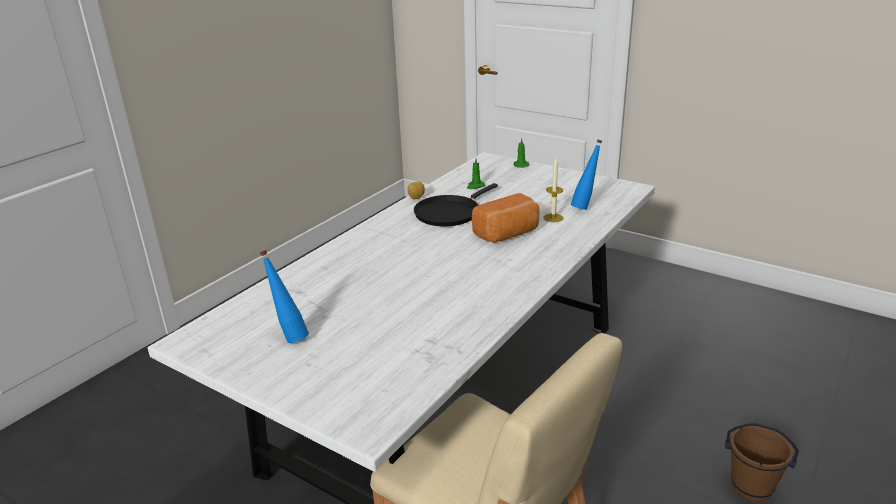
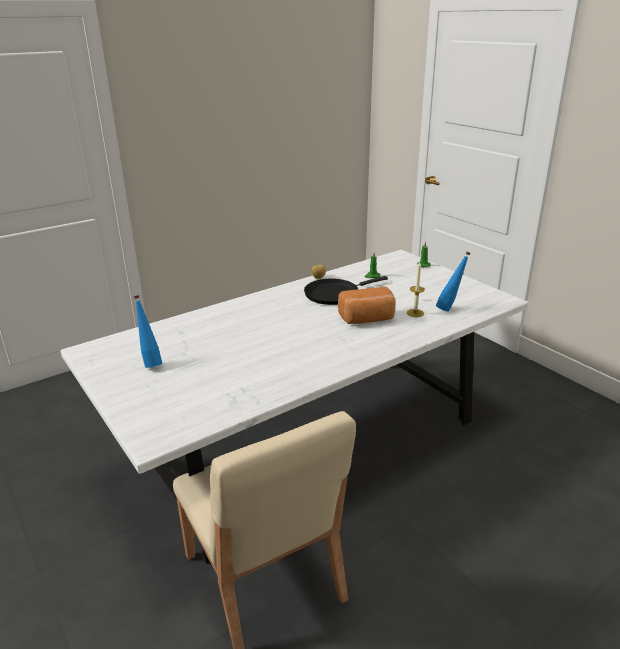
camera: 20 degrees right, 0 degrees up
(751, 486) = (520, 589): brown bucket -> none

